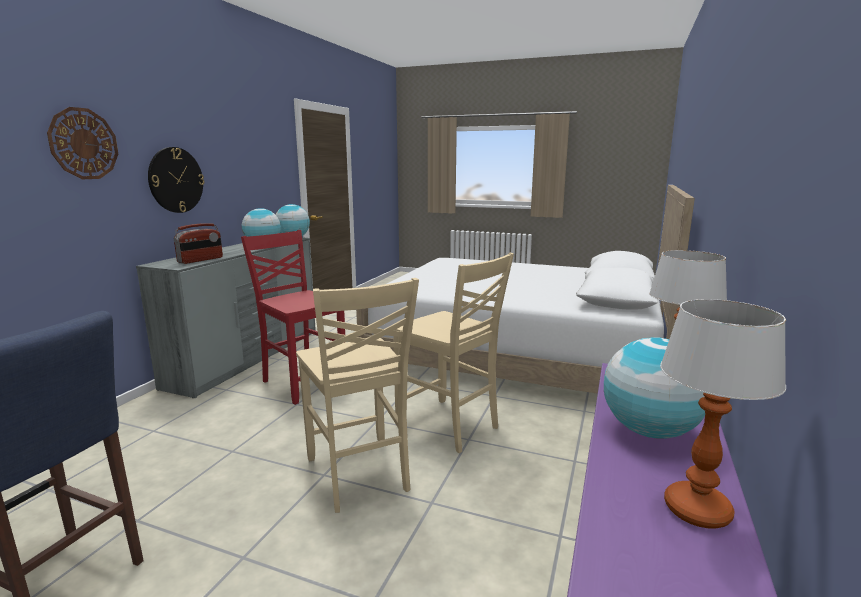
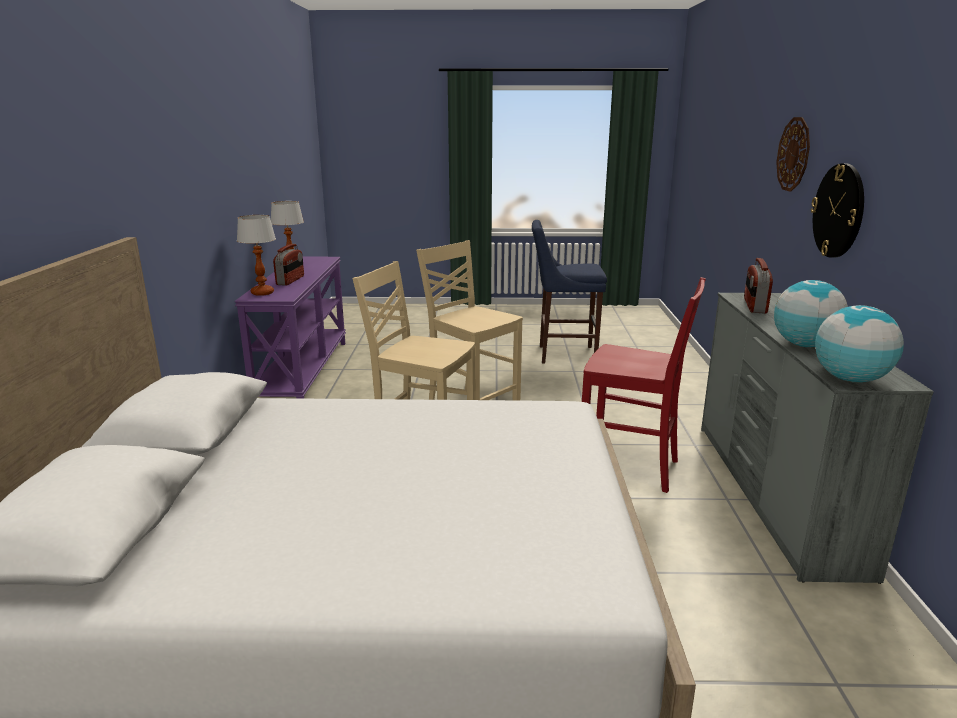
camera: 160 degrees right, 5 degrees up
(650, 431) = (290, 280): globe -> radio

